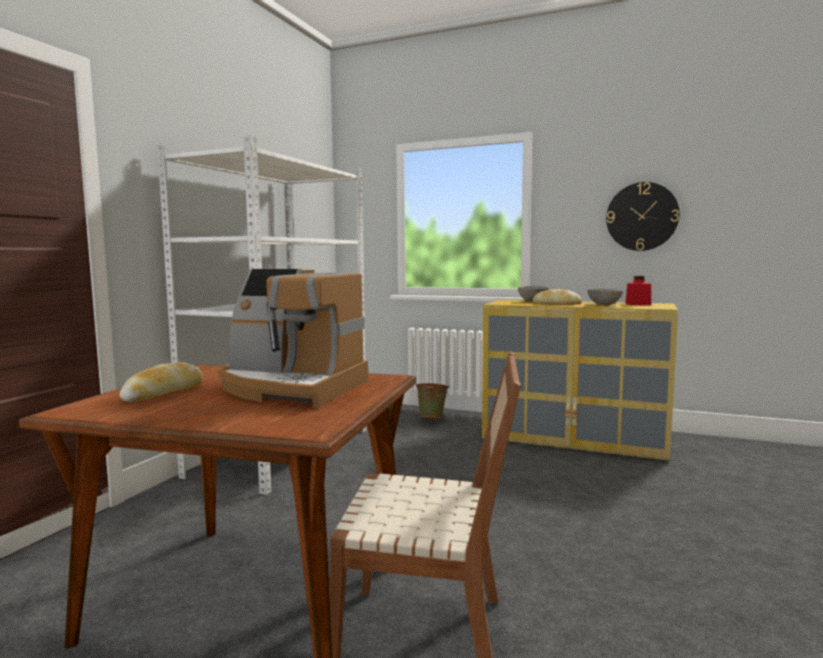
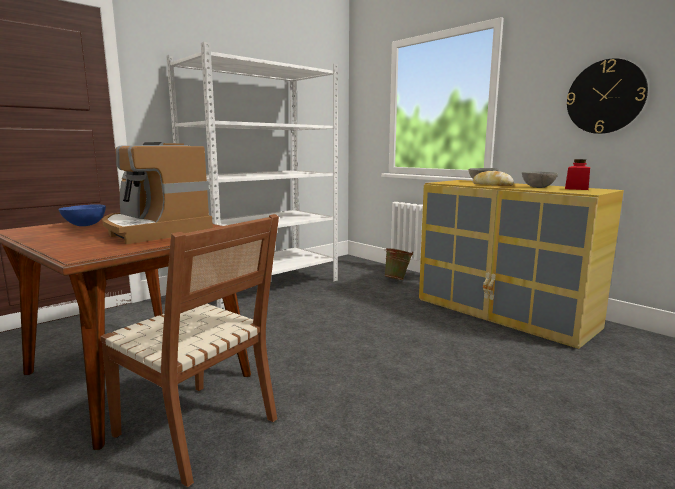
camera: 25 degrees right, 5 degrees up
(164, 392) = (84, 225): bread -> blue bowl

